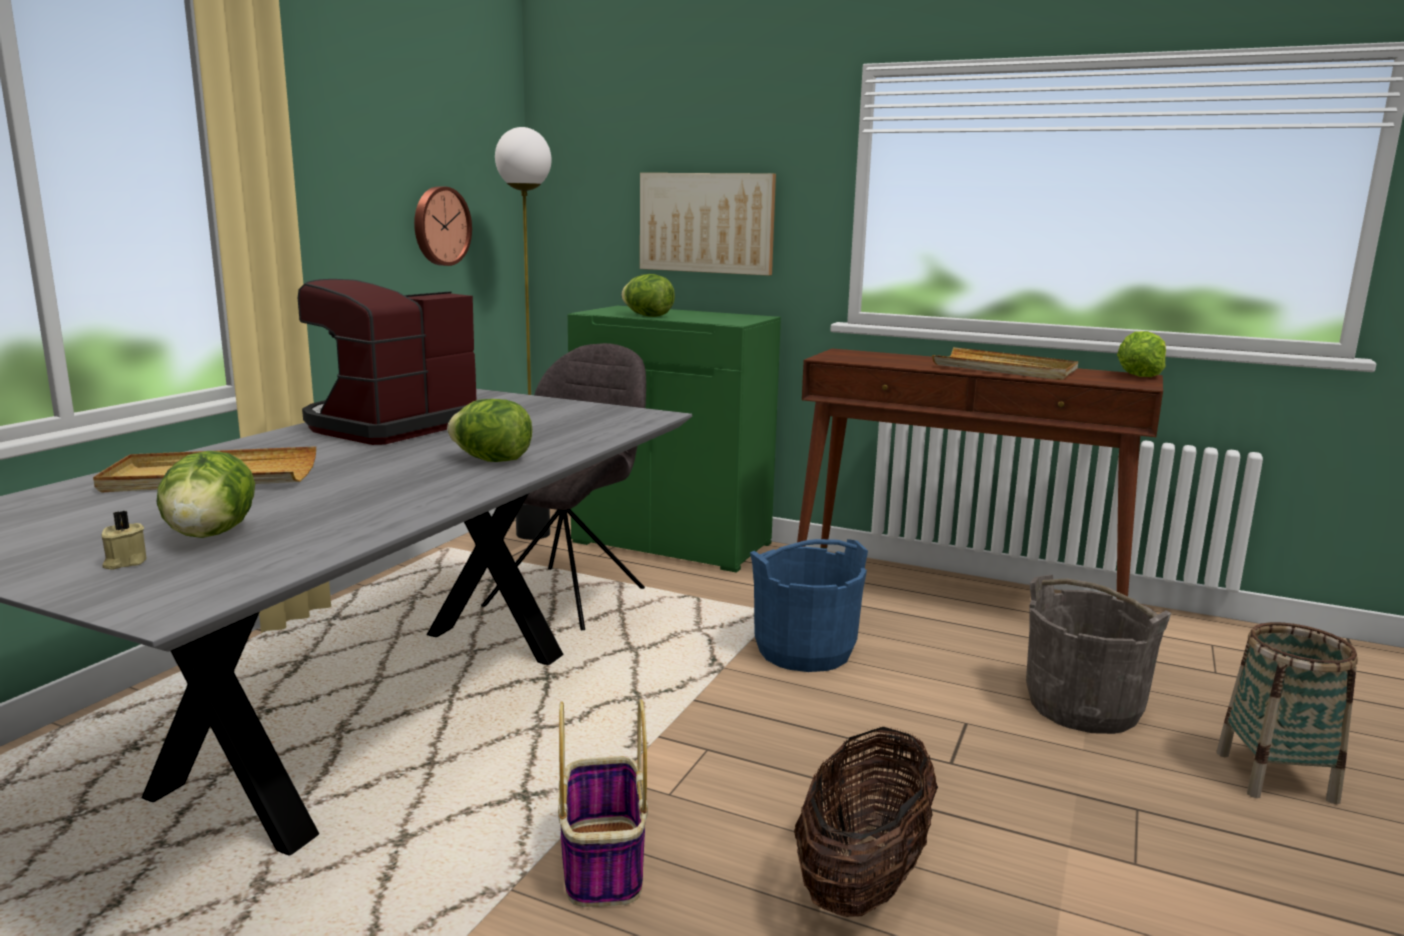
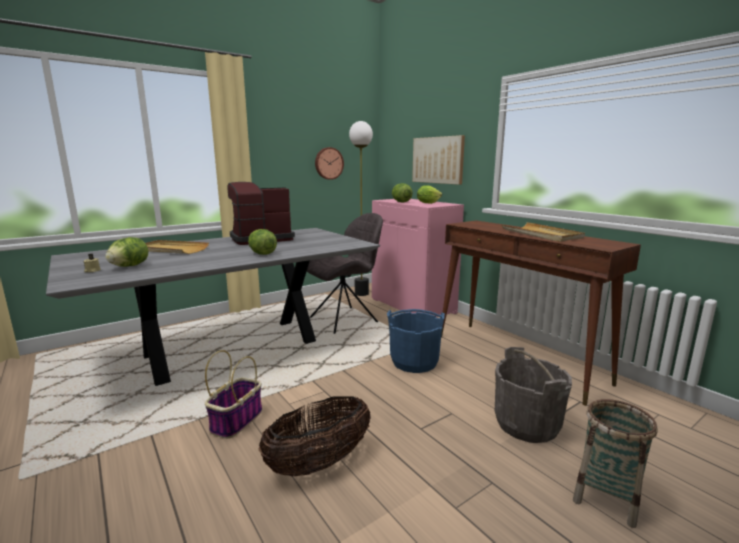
camera: 30 degrees right, 0 degrees up
(673, 542) = (413, 306): green cabinet -> pink cabinet
(1139, 376) = (620, 243): lettuce -> lettuce (428, 203)

